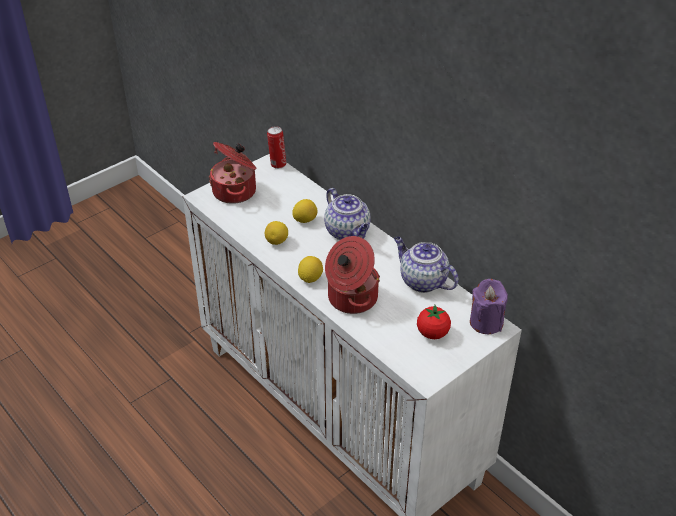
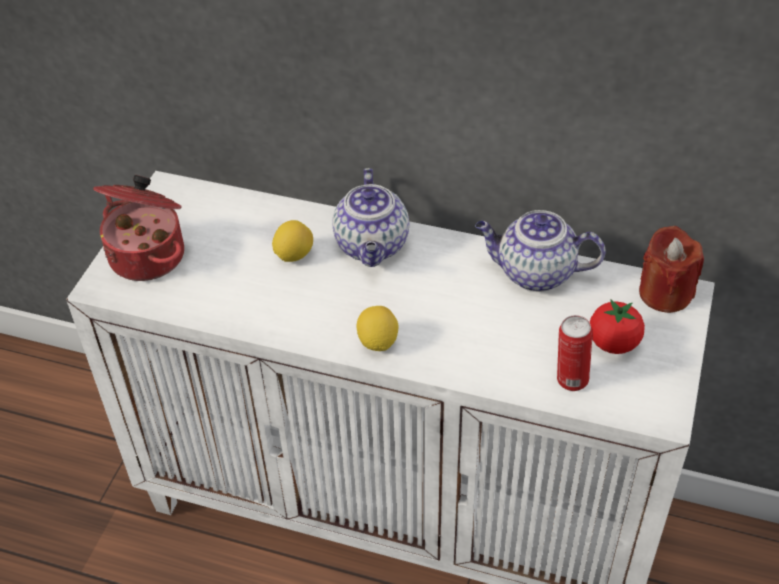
camera: 30 degrees left, 5 degrees up
(277, 164) = (180, 186): can -> can (570, 380)
(277, 241) = (280, 307): lemon -> none
(348, 232) = (373, 246): teapot -> teapot turned 60 degrees clockwise
(351, 298) = (461, 345): cooking pot -> none
(486, 322) = (665, 293): purple candle -> red candle

